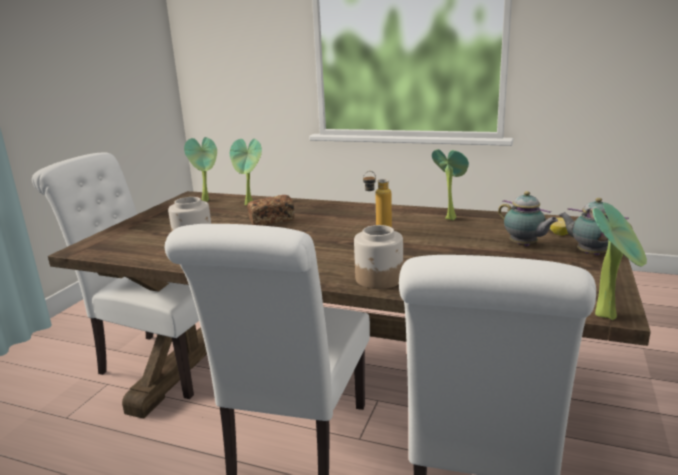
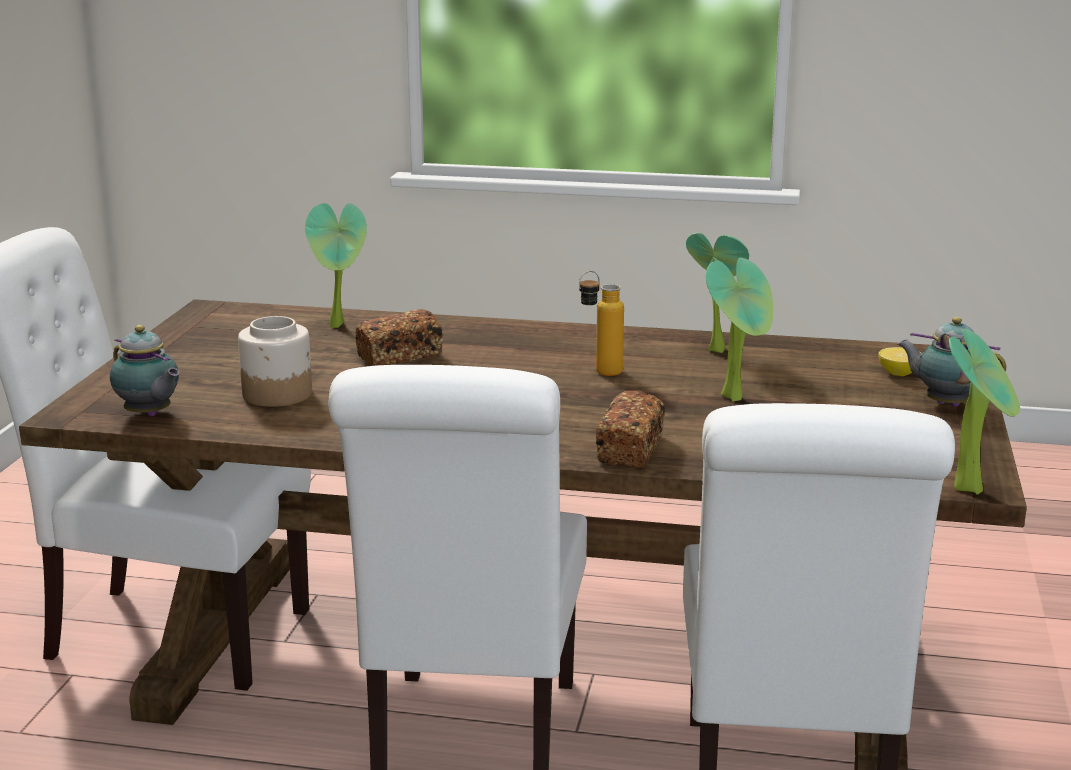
camera: 10 degrees left, 0 degrees up
(207, 200) = (251, 319): potted plant -> potted plant (737, 397)
(379, 279) = (630, 449): jar -> bread
(524, 245) = (845, 393): teapot -> teapot (149, 415)

